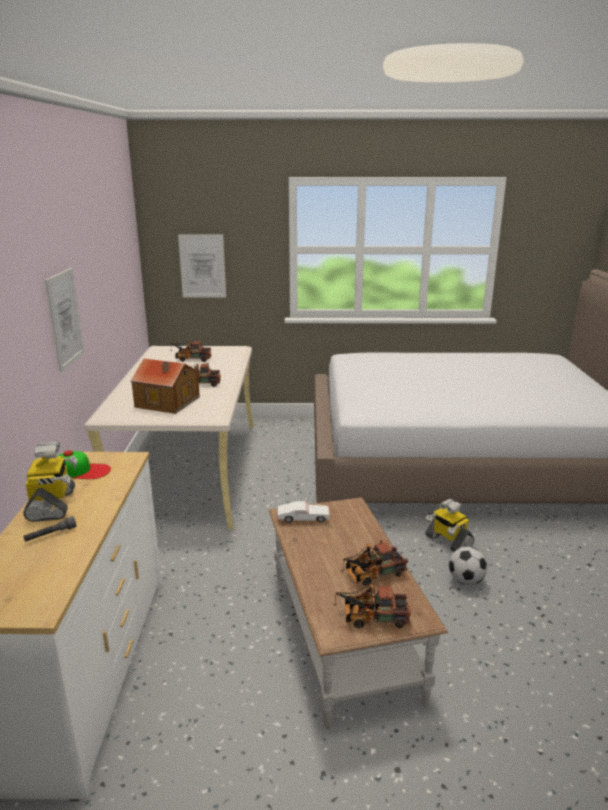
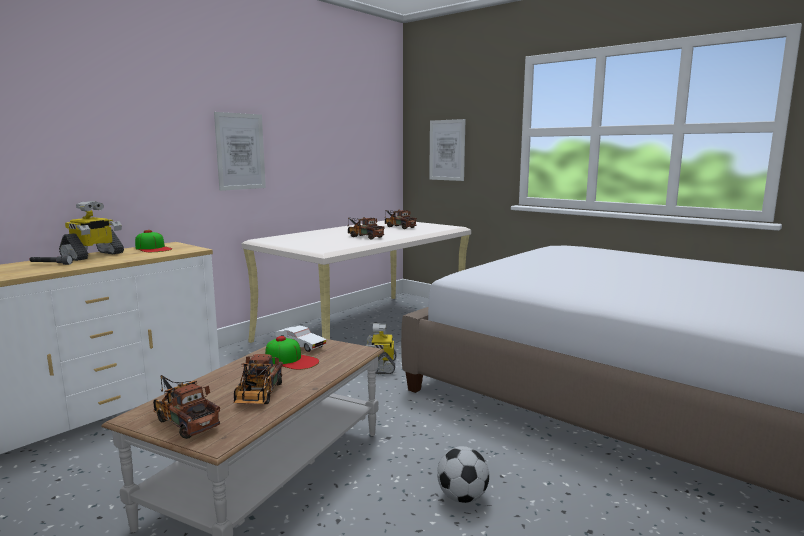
camera: 40 degrees right, 10 degrees down
(167, 402) = (315, 240): toy house -> none
(326, 535) = (291, 360): none -> cap
(372, 575) = (258, 396): toy truck -> toy truck turned 105 degrees counterclockwise
(447, 541) = (506, 456): toy robot -> toy robot (382, 366)

